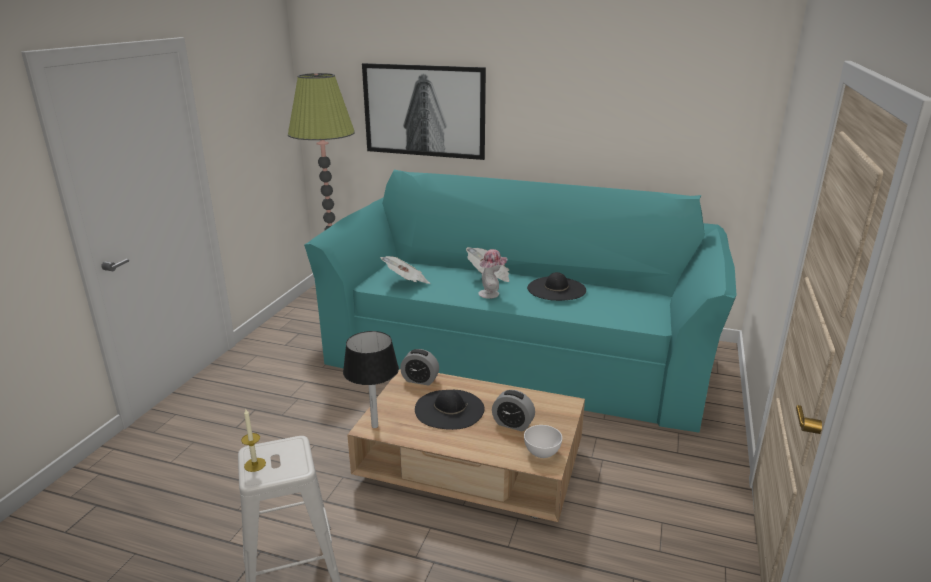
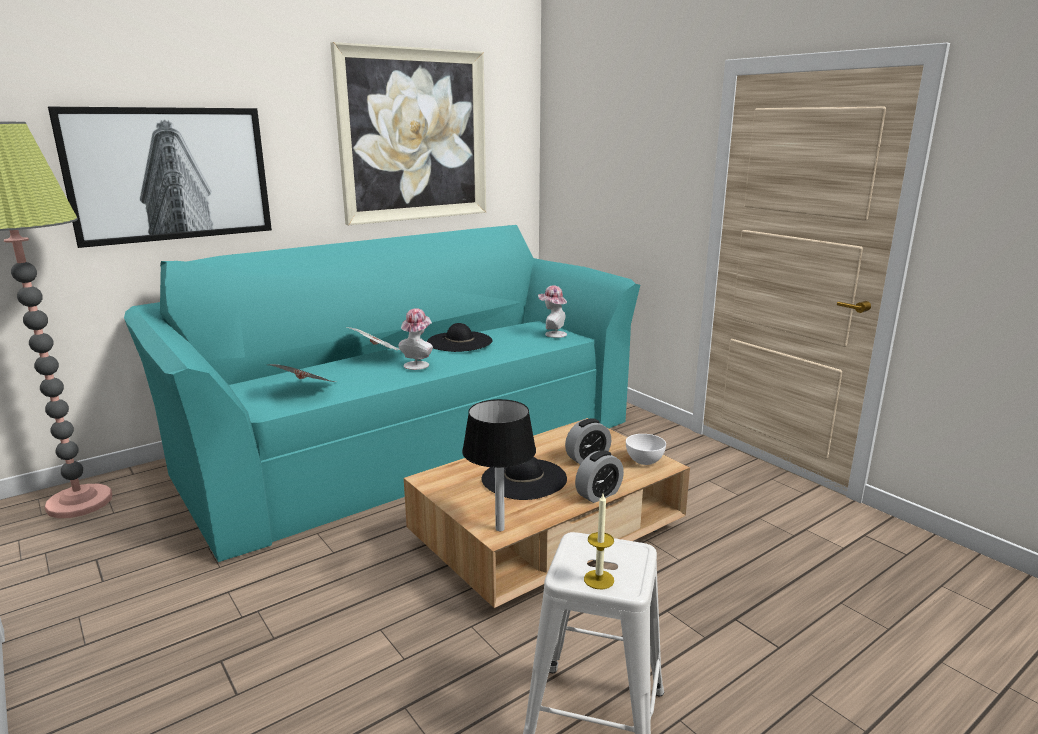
camera: 55 degrees left, 5 degrees down
(420, 380) = (448, 476): alarm clock -> alarm clock (598, 494)
(622, 96) = (414, 136): none -> picture
(644, 314) = (552, 334): none -> hat

